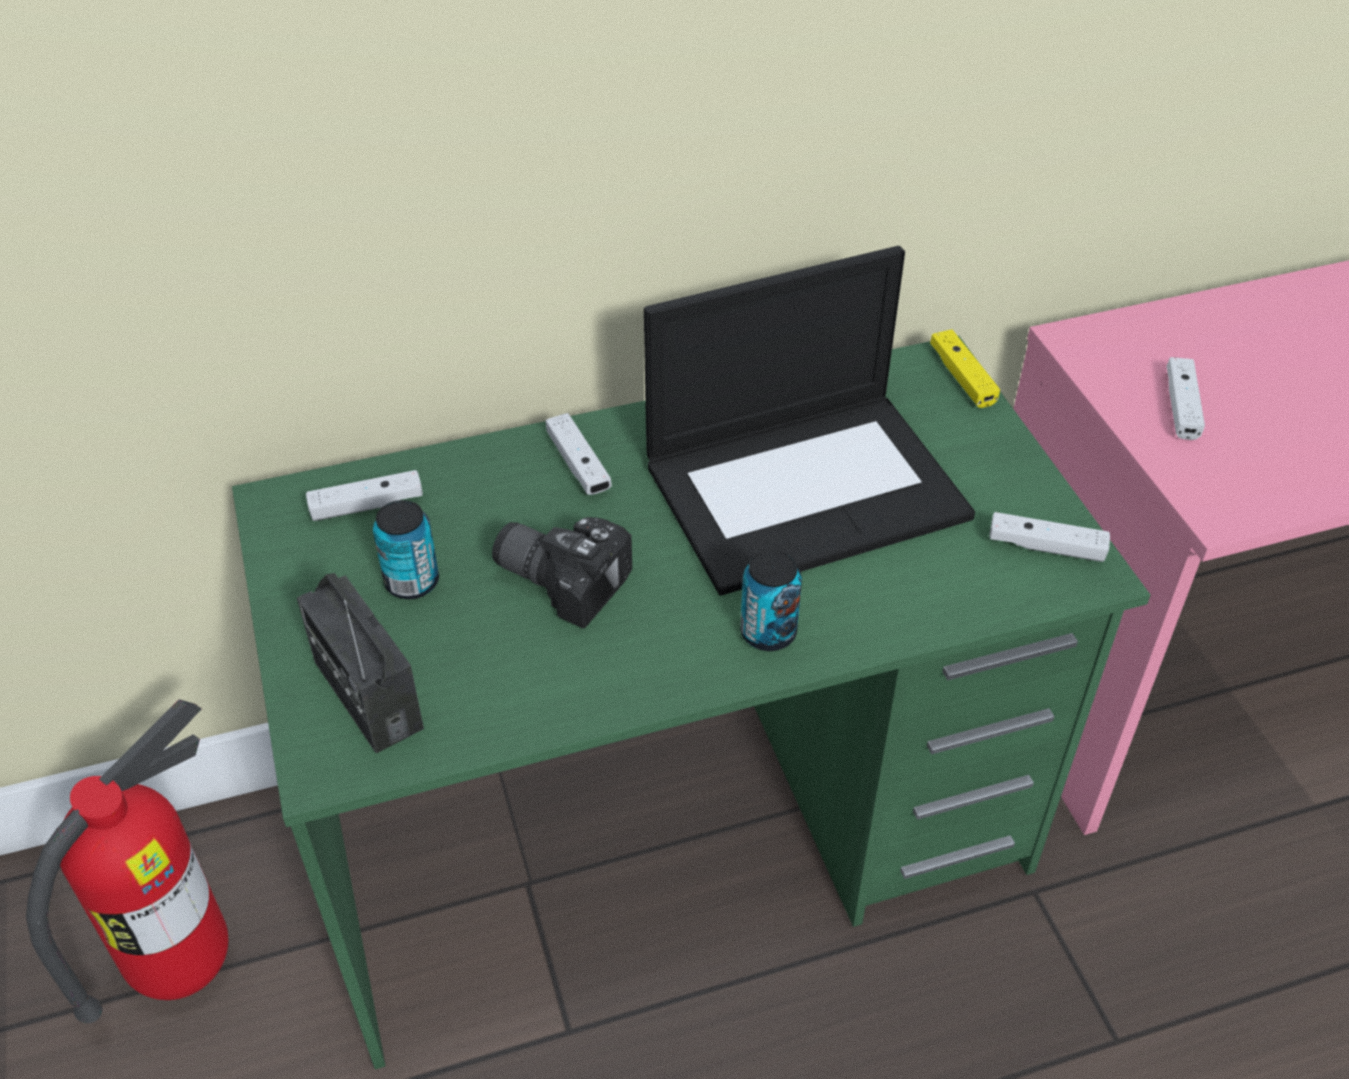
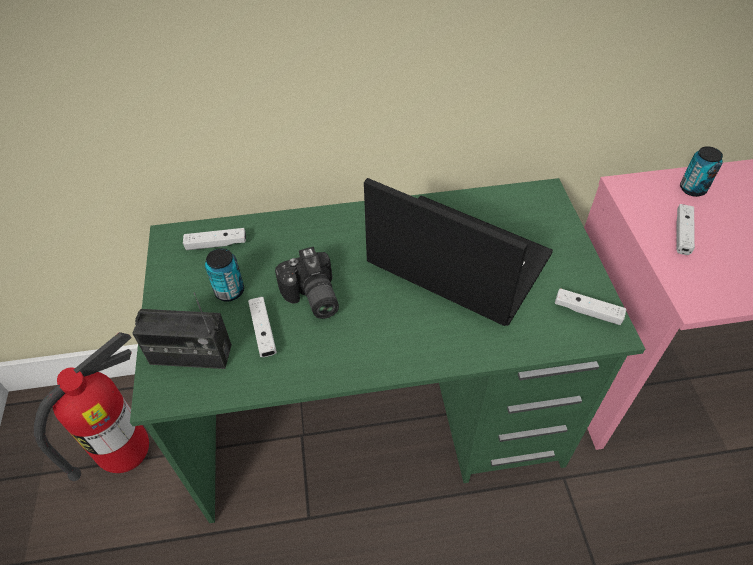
camera: 10 degrees right, 5 degrees up
(367, 695) = (190, 355): radio -> radio turned 60 degrees counterclockwise
(563, 577) = (311, 297): camera -> camera turned 150 degrees counterclockwise
(578, 464) = (333, 233): white game controller -> white game controller (263, 331)
(768, 633) = (417, 345): can -> can (692, 189)
(807, 487) = (456, 260): laptop -> laptop turned 135 degrees counterclockwise
(962, 377) = (556, 203): yellow game controller -> none

